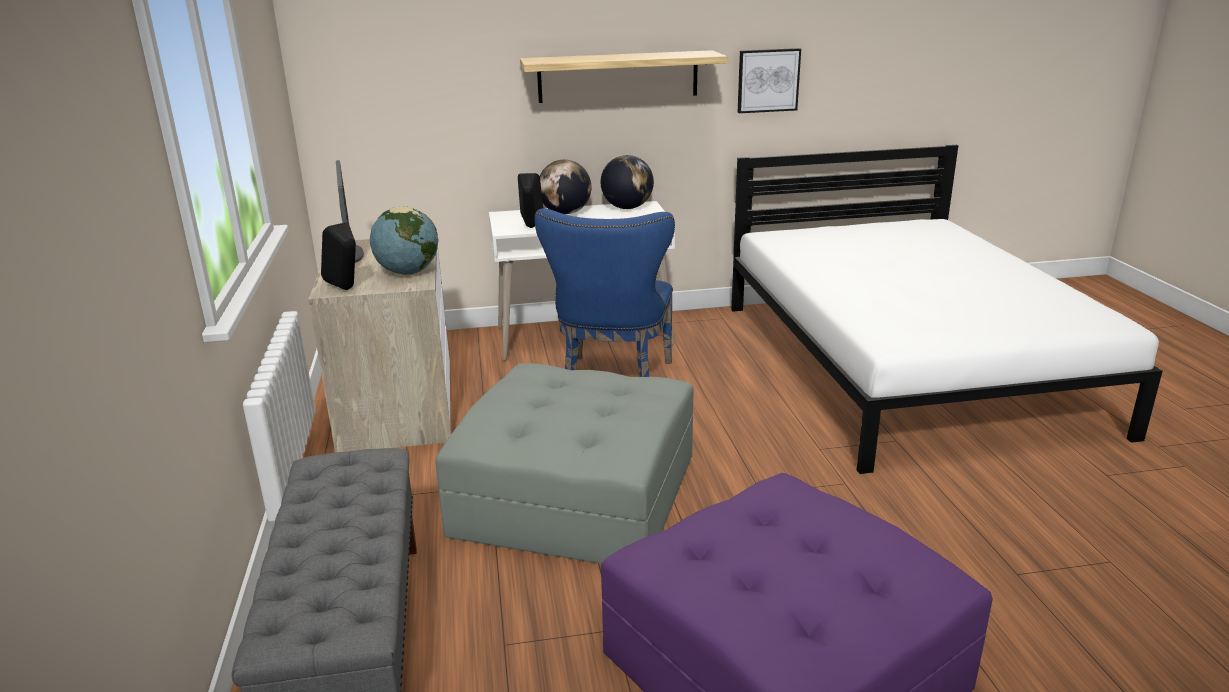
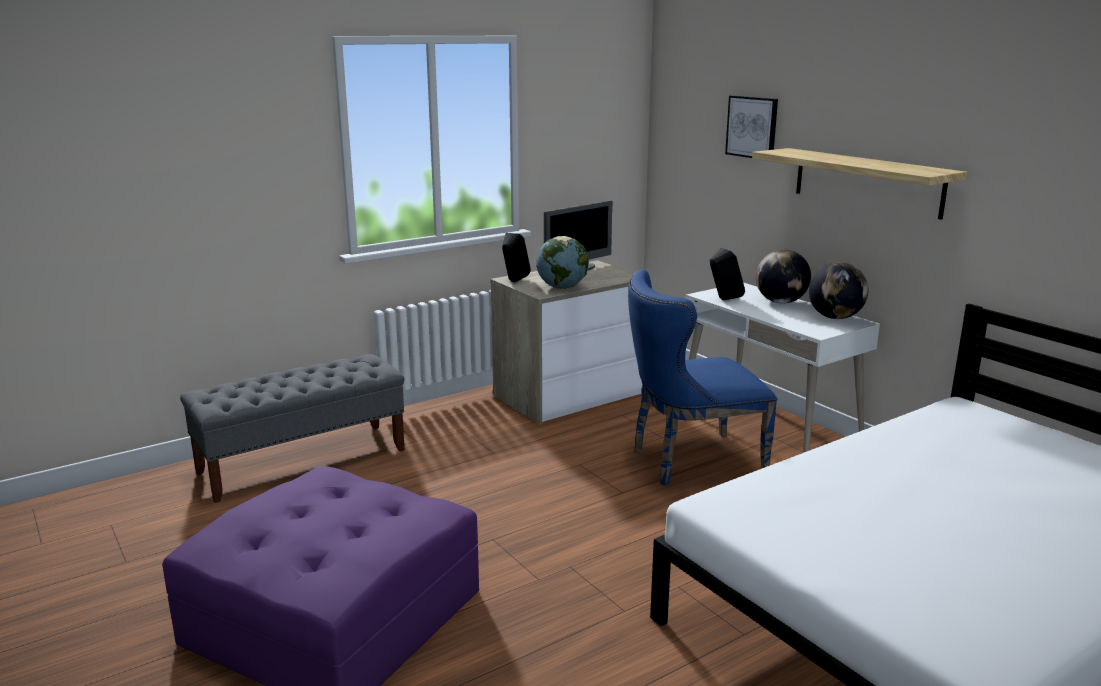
camera: 65 degrees right, 5 degrees down
(577, 494) = (505, 486): grey ottoman -> none
(768, 80) = (1030, 221): picture -> picture (752, 127)

